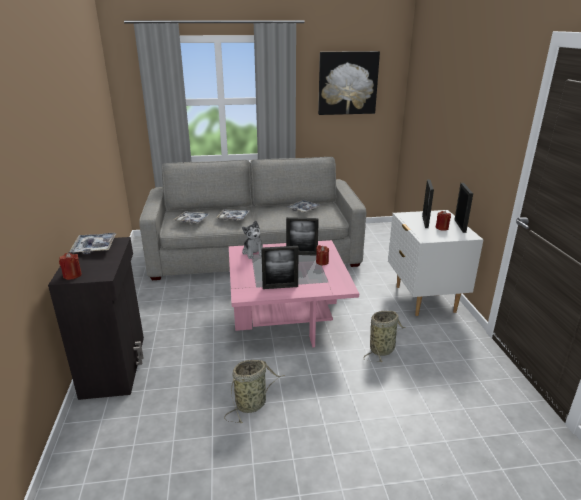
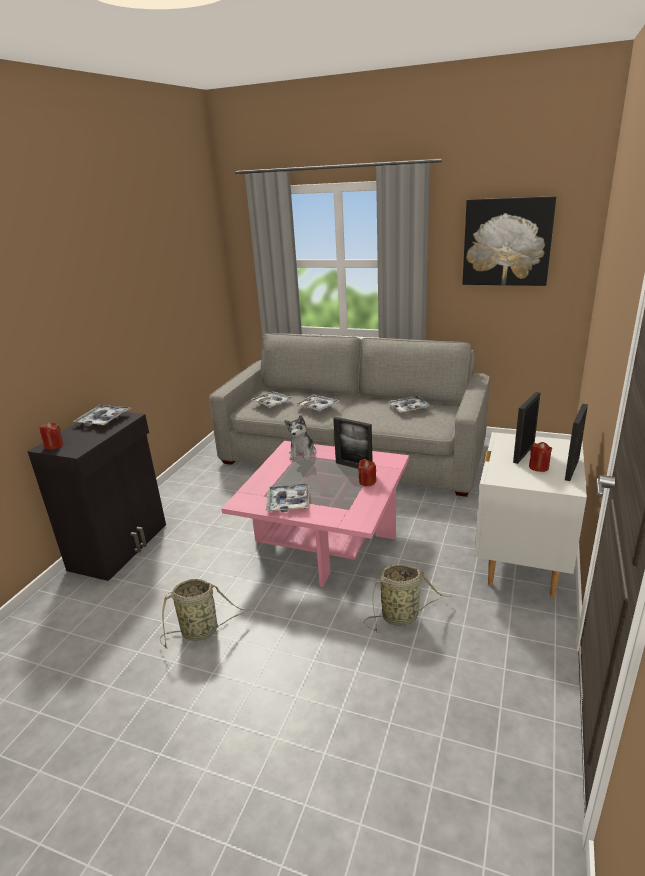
camera: 30 degrees right, 0 degrees up
(280, 287) = (288, 502): picture frame -> tray

